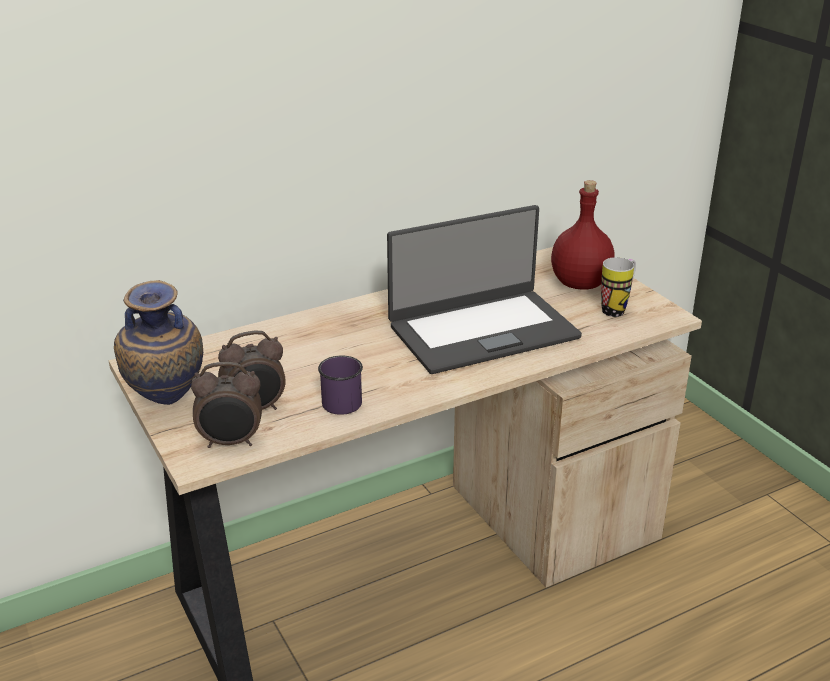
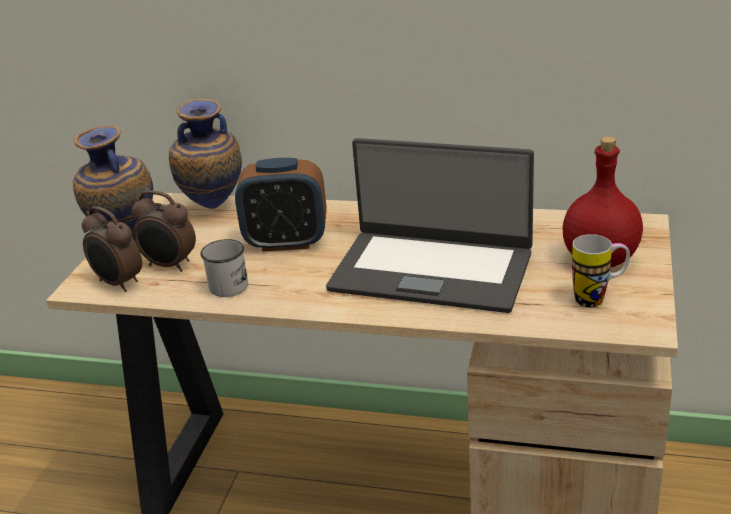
camera: 45 degrees right, 0 degrees up
(215, 351) = (214, 210): none -> vase
(332, 352) = (287, 242): none -> alarm clock
(339, 400) = (231, 283): purple mug -> white mug

